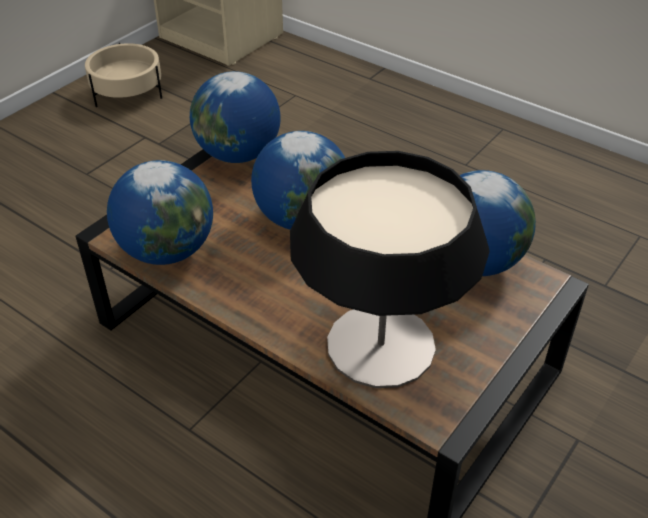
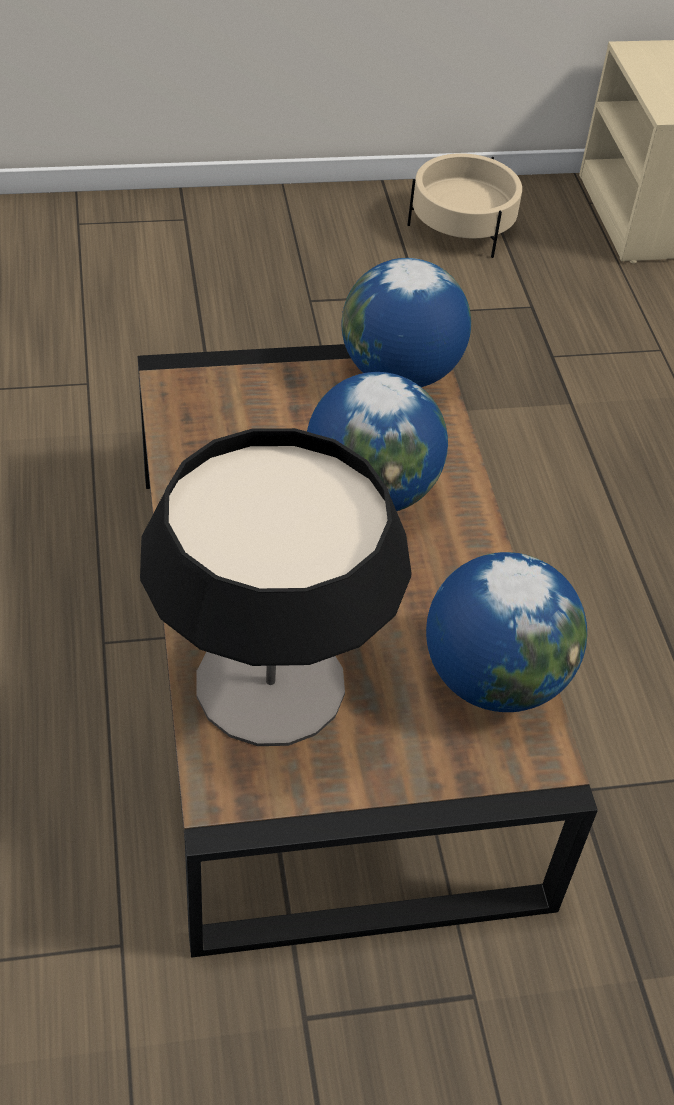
camera: 40 degrees right, 5 degrees up
(167, 250) = (197, 431): globe -> none

